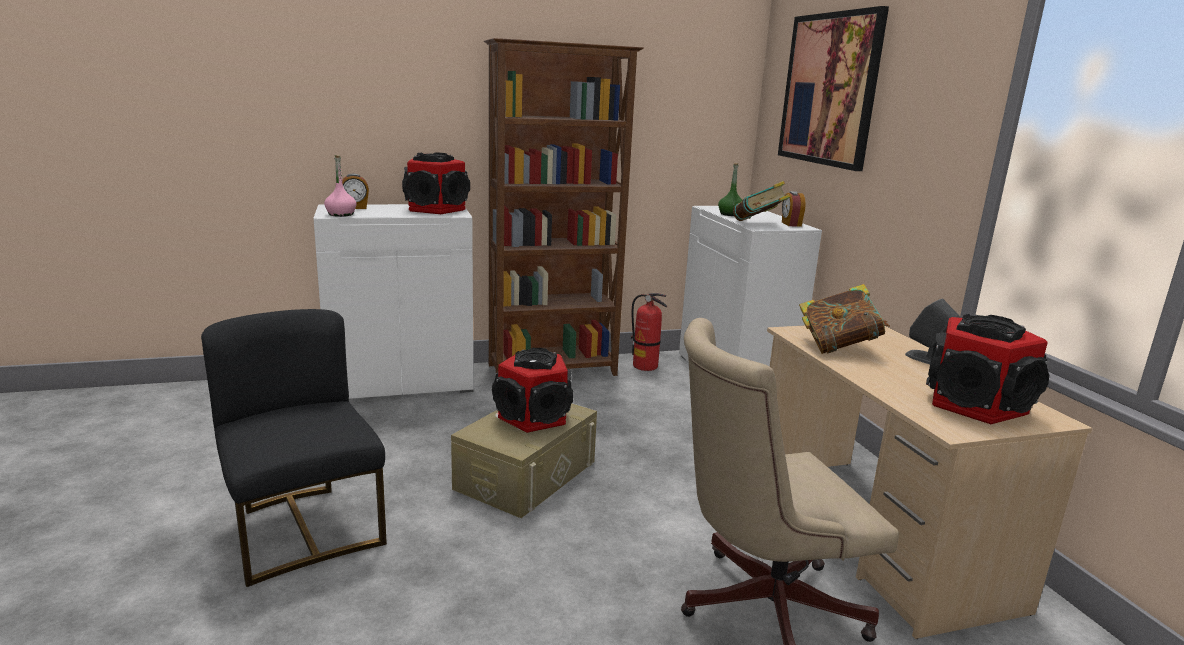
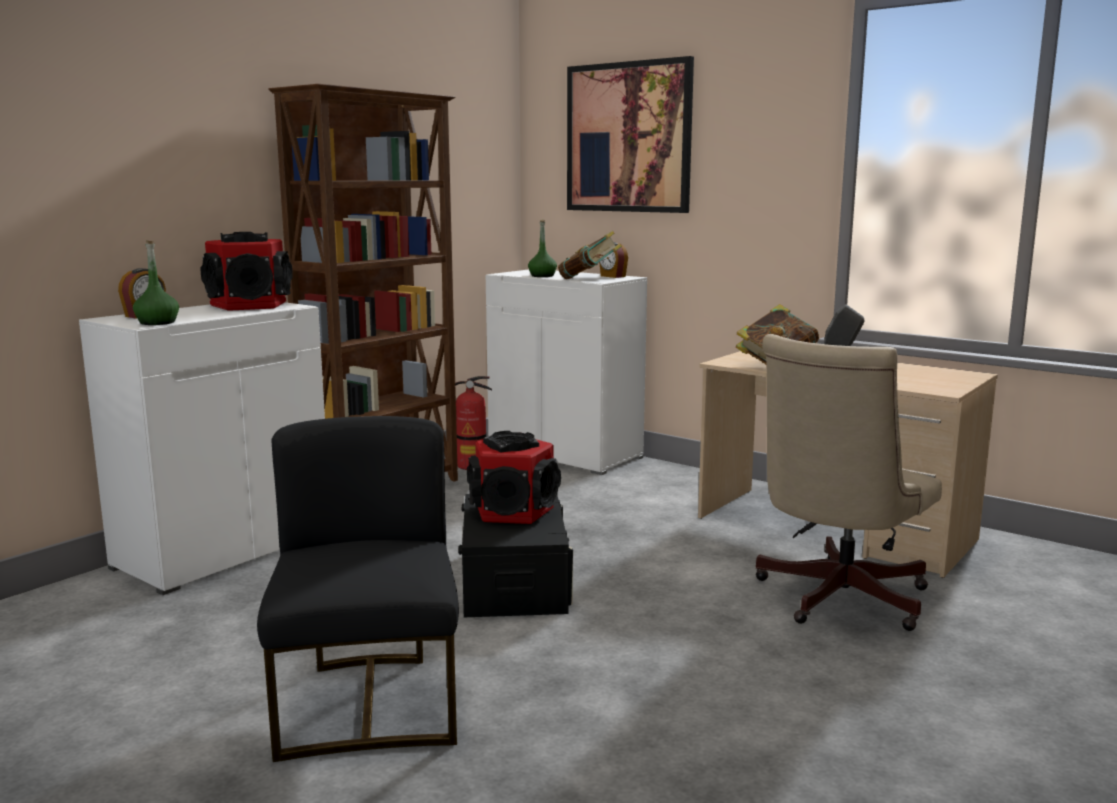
camera: 35 degrees left, 5 degrees down
(304, 529) = (369, 704): black chair -> black chair turned 60 degrees clockwise
(341, 214) = (157, 322): pink bottle -> green bottle
(526, 475) = (513, 582): beige storage box -> black storage box
(976, 405) = (924, 377): speaker -> none

